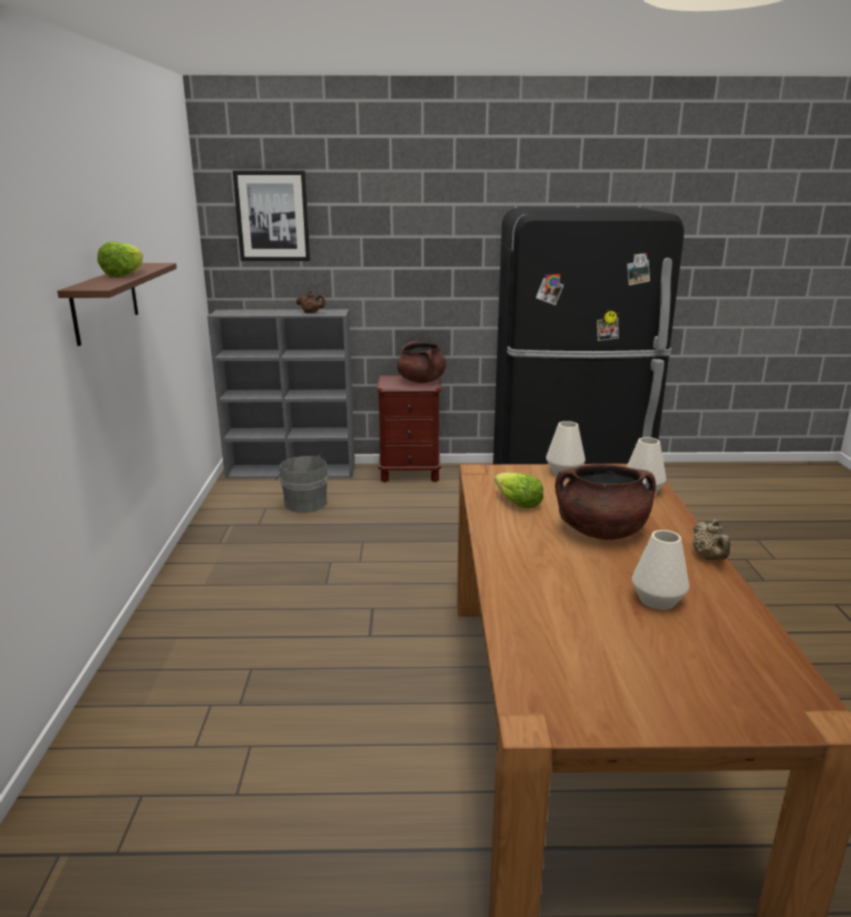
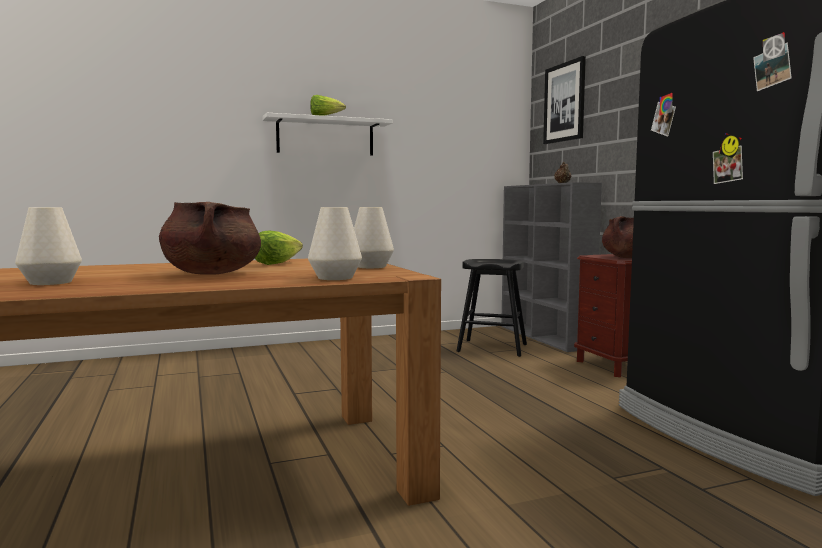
camera: 70 degrees right, 15 degrees down
(105, 302) = (325, 137): brown shelf -> white shelf
(304, 503) = (492, 348): grey bucket -> black stool
(709, 558) = (140, 290): beige teapot -> none

